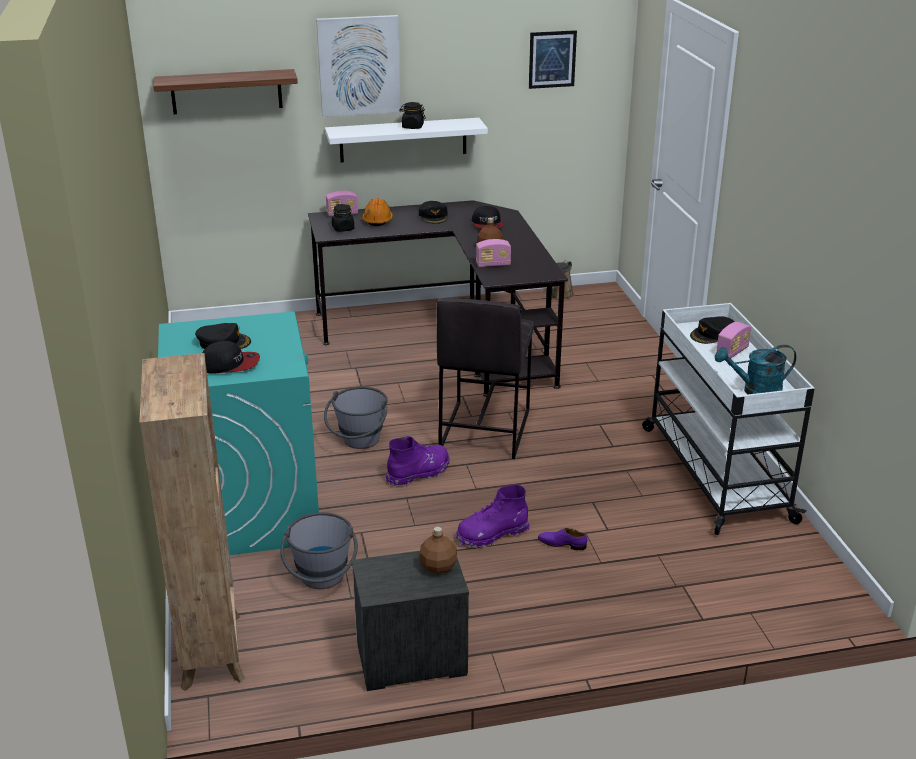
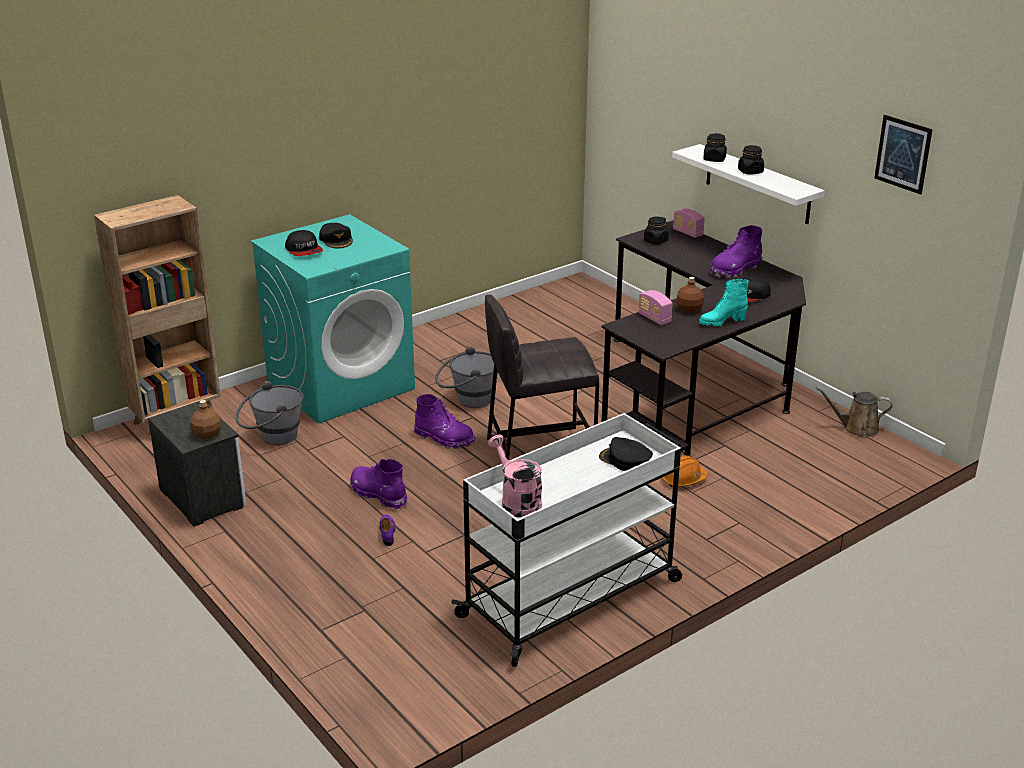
camera: 65 degrees right, 0 degrees up
(226, 91) = (638, 81): shelf -> none
(359, 65) = (732, 93): picture -> none
(369, 130) = (714, 159): none -> black jar
(377, 220) = (693, 249): orange hard hat -> orange hard hat (683, 480)
(434, 216) = (735, 269): black cap -> purple boot
(523, 243) = (722, 322): none -> turquoise boot
(732, 352) = (594, 476): radio -> none
(755, 391) = (517, 501): turquoise watering can -> pink watering can

